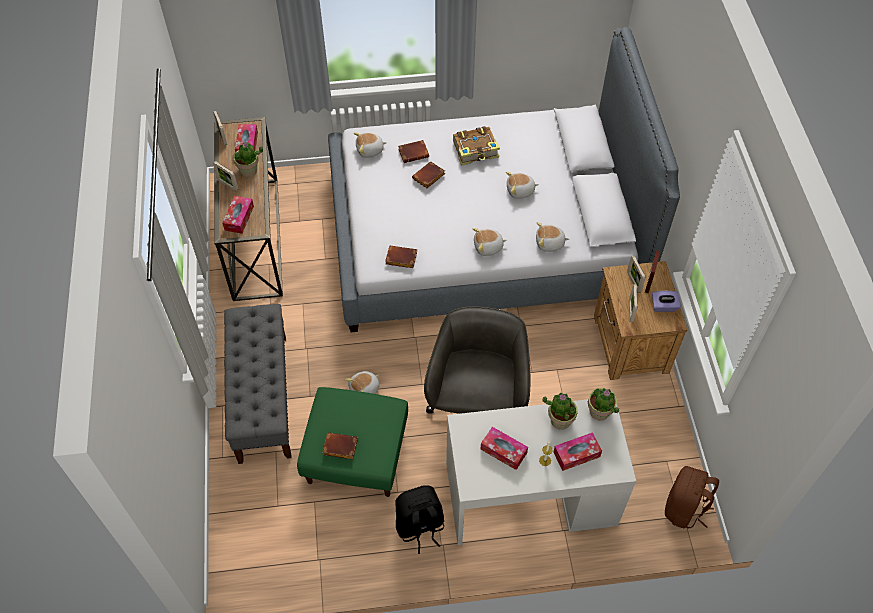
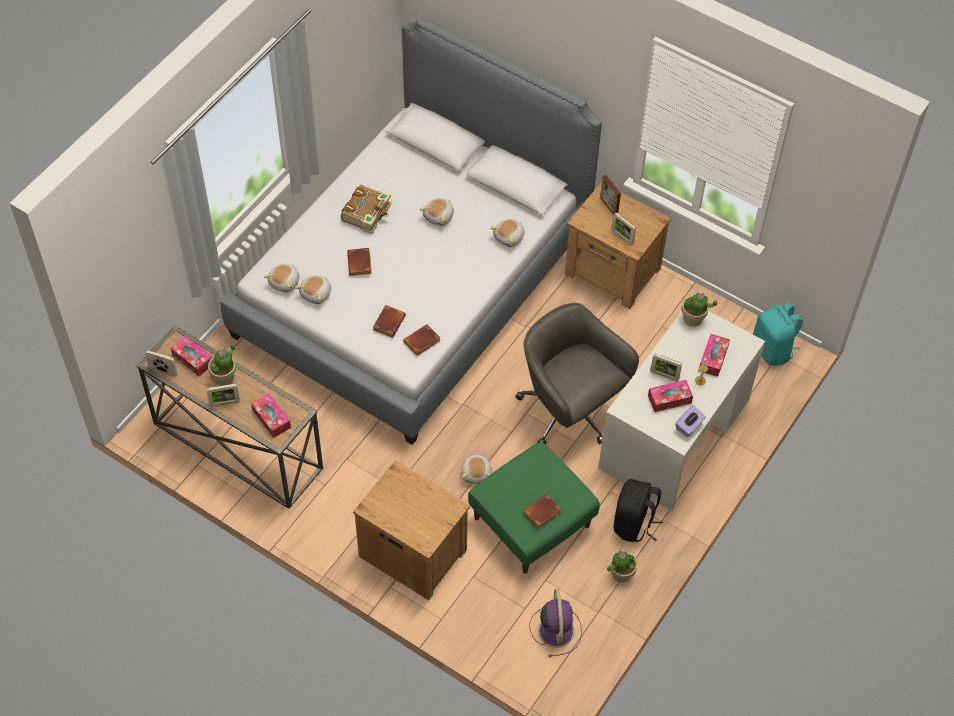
camera: 50 degrees left, 0 degrees up
(263, 397) = (412, 551): grey bench -> brown nightstand
(277, 541) = (556, 629): none -> purple fan
(414, 153) = (323, 255): brown book -> brown book (388, 322)
(488, 247) = (471, 278): plush toy -> plush toy (316, 294)
(560, 420) = (677, 347): potted plant -> potted plant (621, 574)
(633, 282) = (599, 215): picture frame -> picture frame (664, 375)
(664, 306) = (638, 215): purple tissue box -> purple tissue box (689, 426)
(684, 509) = (773, 349): brown backpack -> turquoise backpack

